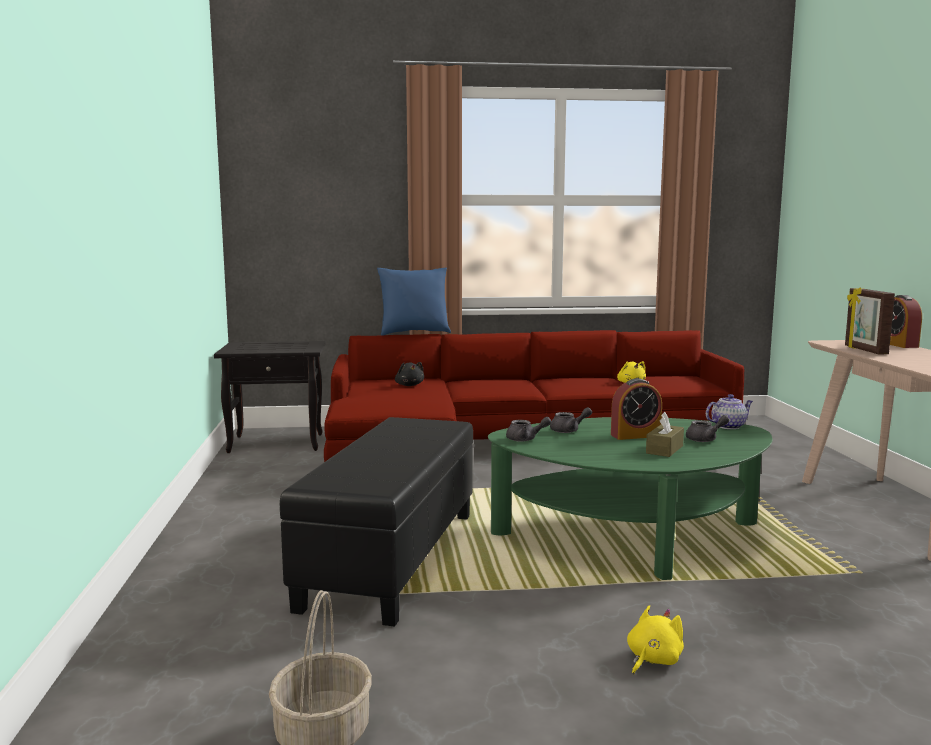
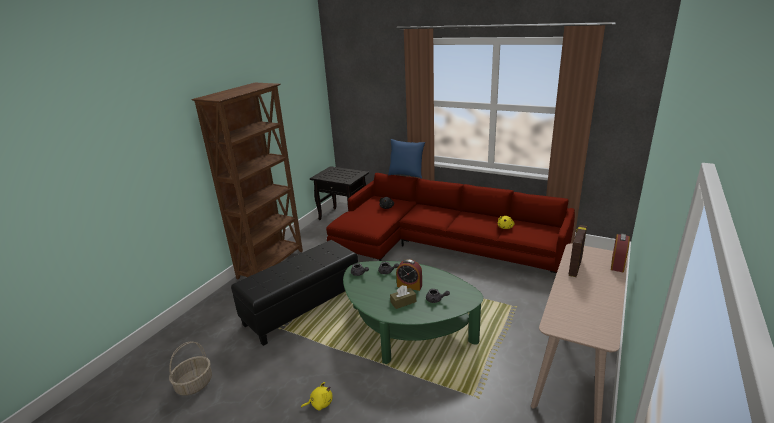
camera: 35 degrees right, 15 degrees up
(214, 521) = (272, 264): none -> brown bookcase
(728, 426) = (467, 291): teapot -> none

